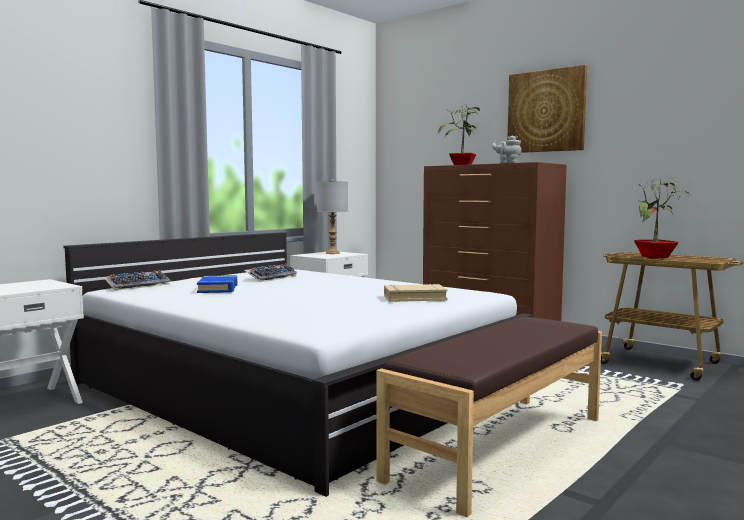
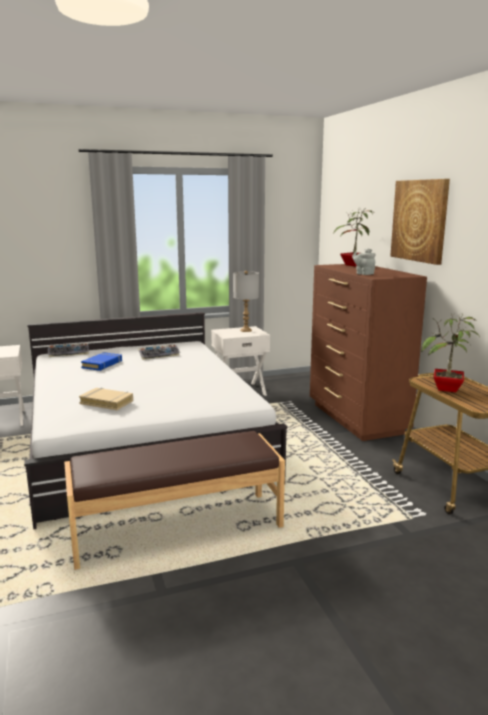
camera: 30 degrees right, 10 degrees up
(414, 298) = (187, 400): beige book -> beige book (107, 402)

